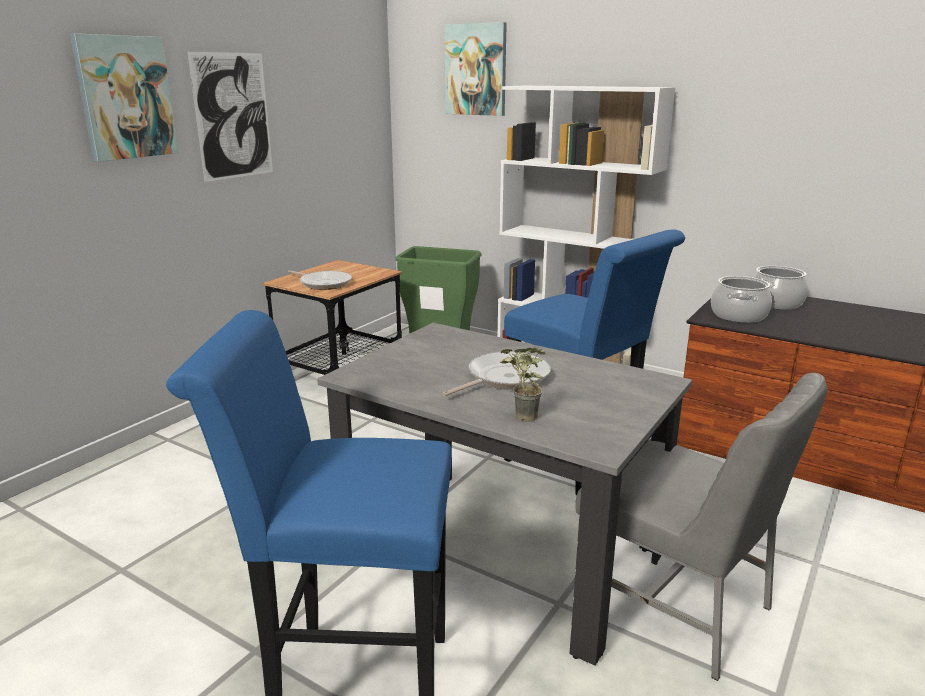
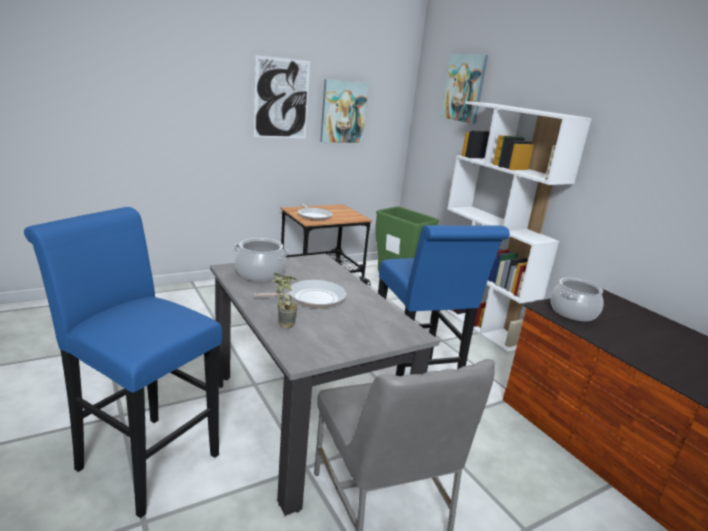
camera: 25 degrees right, 0 degrees up
(126, 97) = (208, 79): picture -> picture (343, 112)
(775, 303) = (623, 313): cooking pot -> cooking pot (260, 273)

